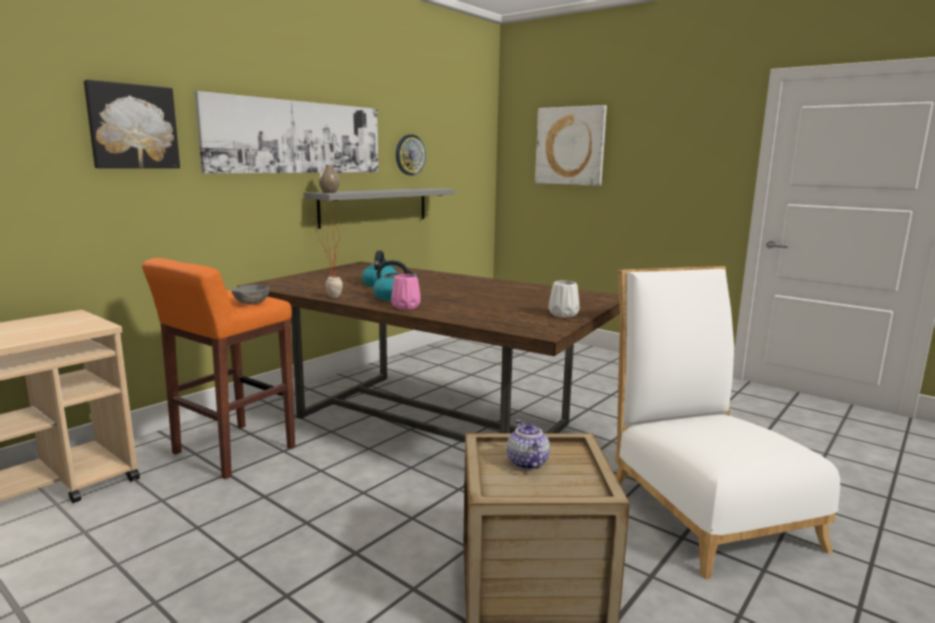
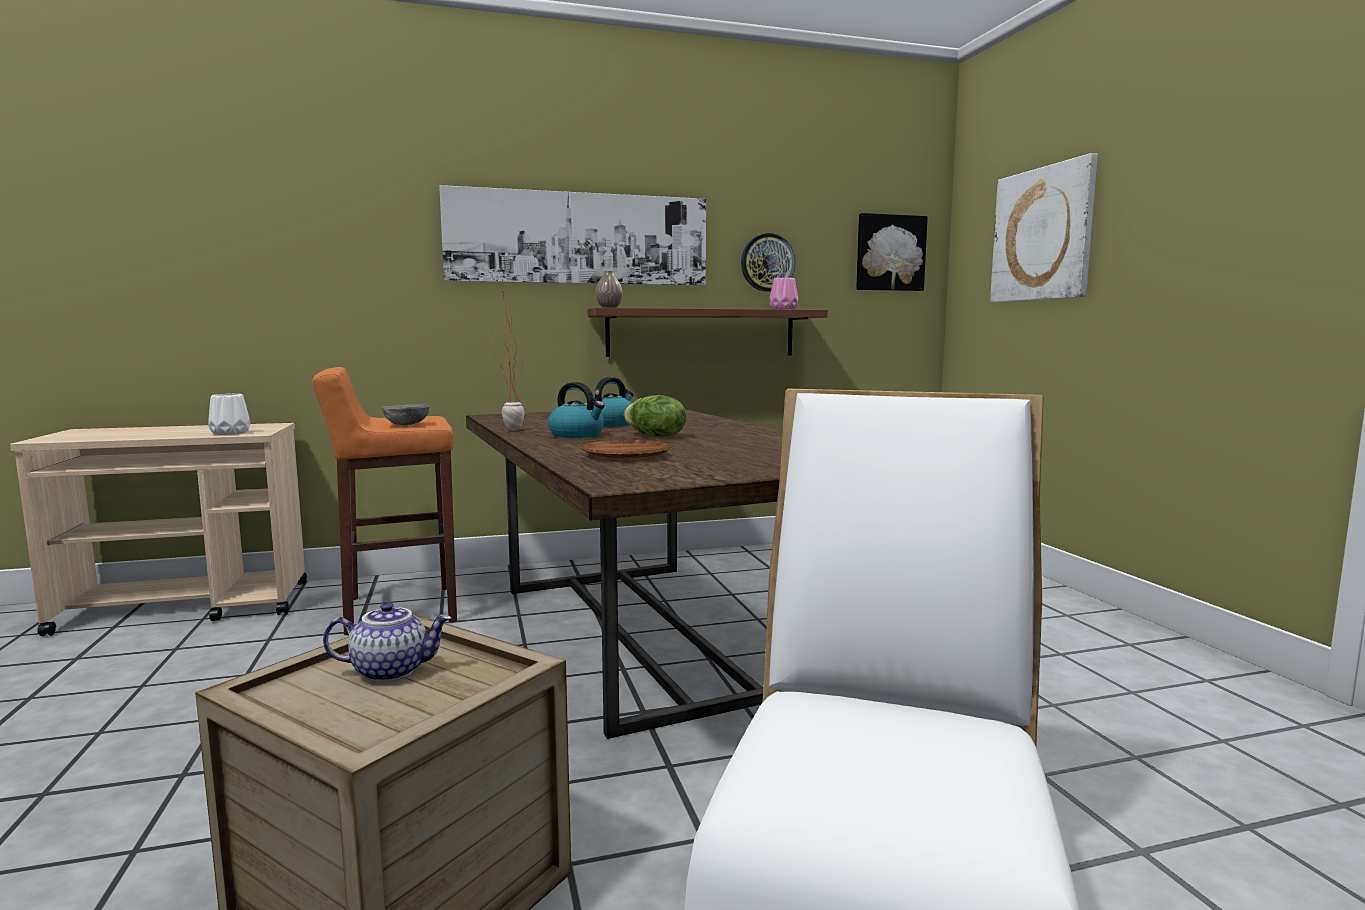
camera: 35 degrees right, 5 degrees down
(132, 126) = (364, 228): picture -> picture (889, 253)
(374, 206) = (701, 333): grey shelf -> brown shelf
(406, 307) = (554, 444): pink vase -> pink vase (784, 309)
(443, 292) = (655, 436): none -> lettuce
(480, 311) = (626, 455): none -> brown plate
(526, 463) = (391, 670): teapot -> teapot turned 60 degrees clockwise
(562, 314) = (726, 470): white vase -> white vase (230, 433)

